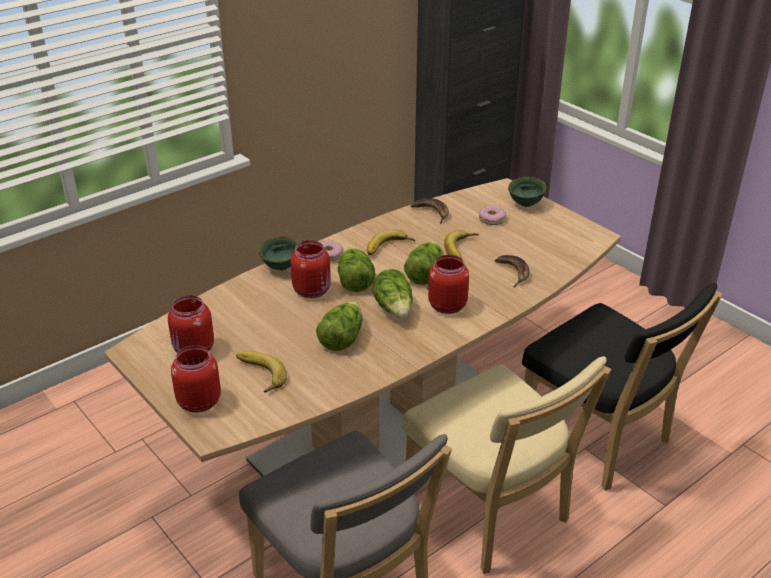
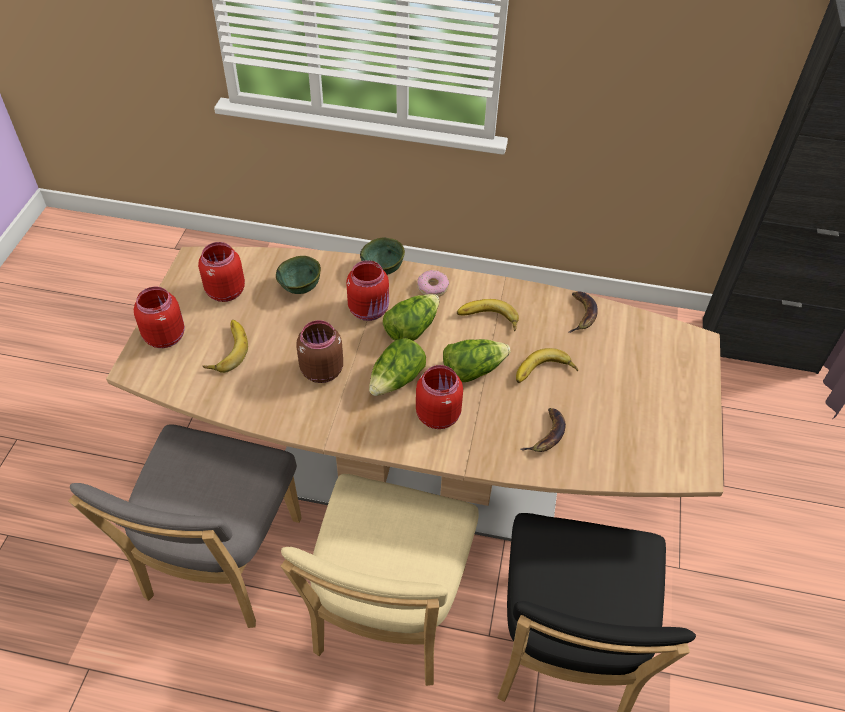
camera: 50 degrees right, 15 degrees up
(341, 338) = (320, 370): lettuce -> brown jar
(492, 219) = (624, 365): donut -> none
(526, 204) = (685, 377): green bowl -> green bowl (301, 289)

